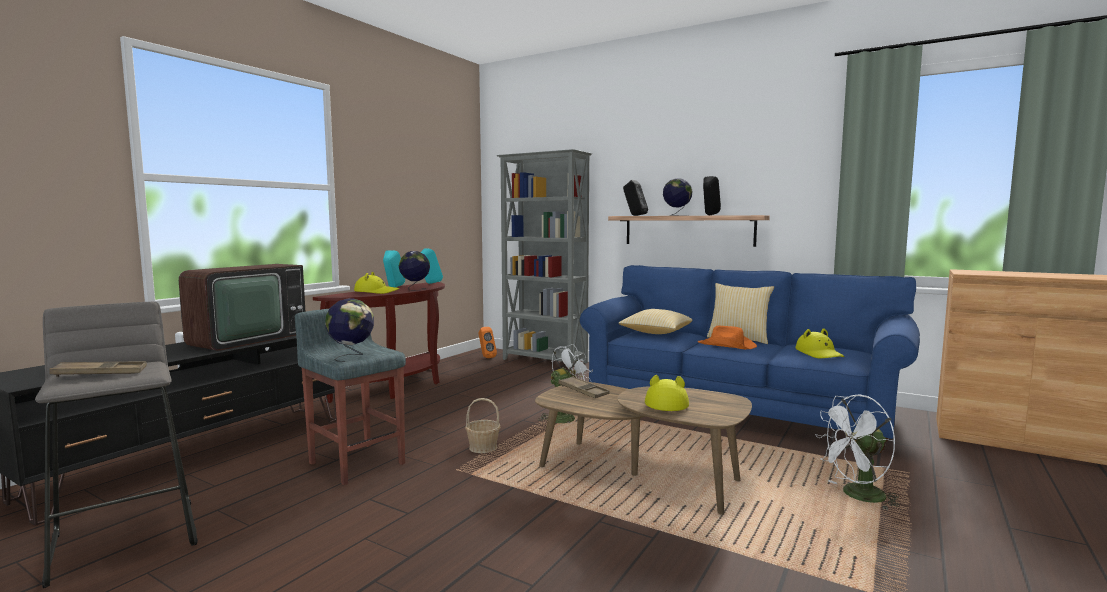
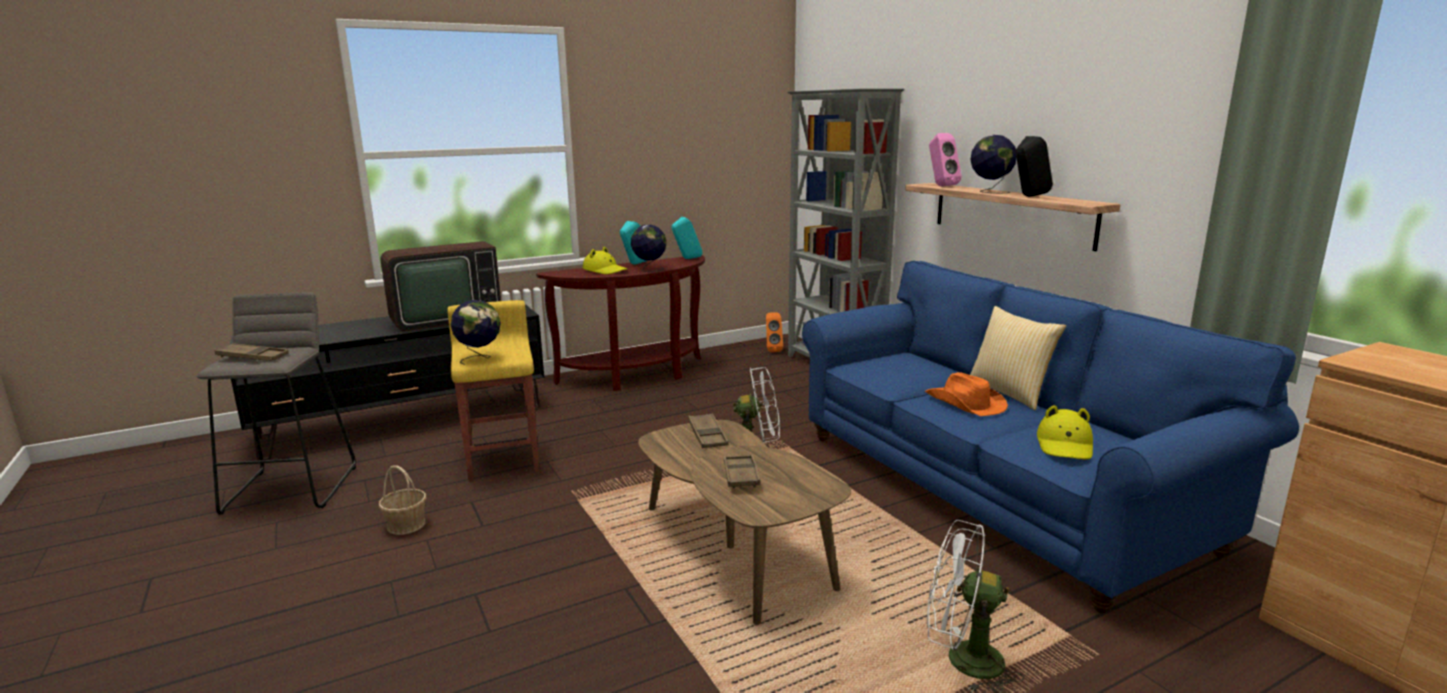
camera: 30 degrees right, 10 degrees up
(356, 462) = (503, 460): grey stool -> yellow stool
(483, 447) = (626, 471): basket -> basket (406, 525)
(634, 215) = (941, 186): black speaker -> pink speaker
(655, 333) = (899, 365): pillow -> none
(666, 403) = (741, 476): yellow hat -> brown tray

